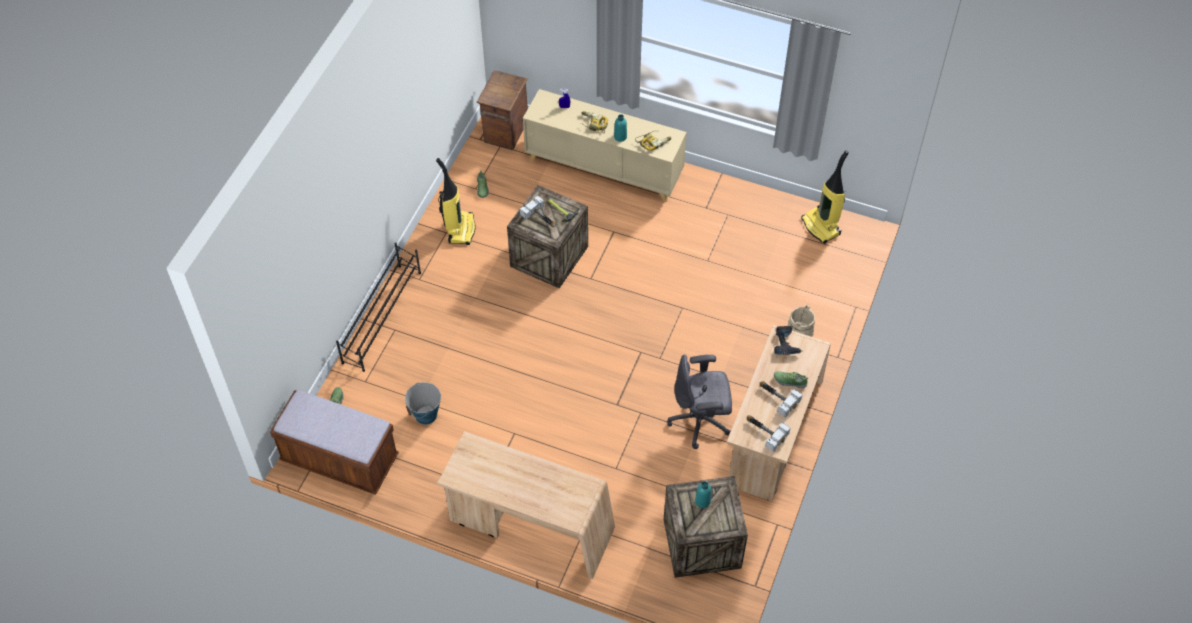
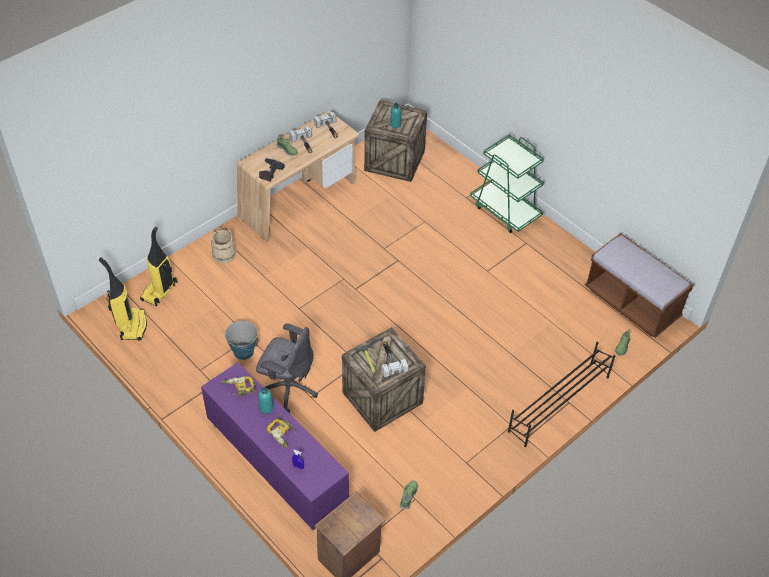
camera: 155 degrees left, 5 degrees down
(426, 415) = (551, 309): bucket -> bucket (243, 351)
(460, 229) = (451, 460): vacuum cleaner -> vacuum cleaner (159, 292)
(530, 527) = (505, 210): beige desk -> green cart
(604, 168) = (276, 466): beige cabinet -> purple cabinet
(700, 421) = (344, 226): grey office chair -> grey office chair (288, 388)

